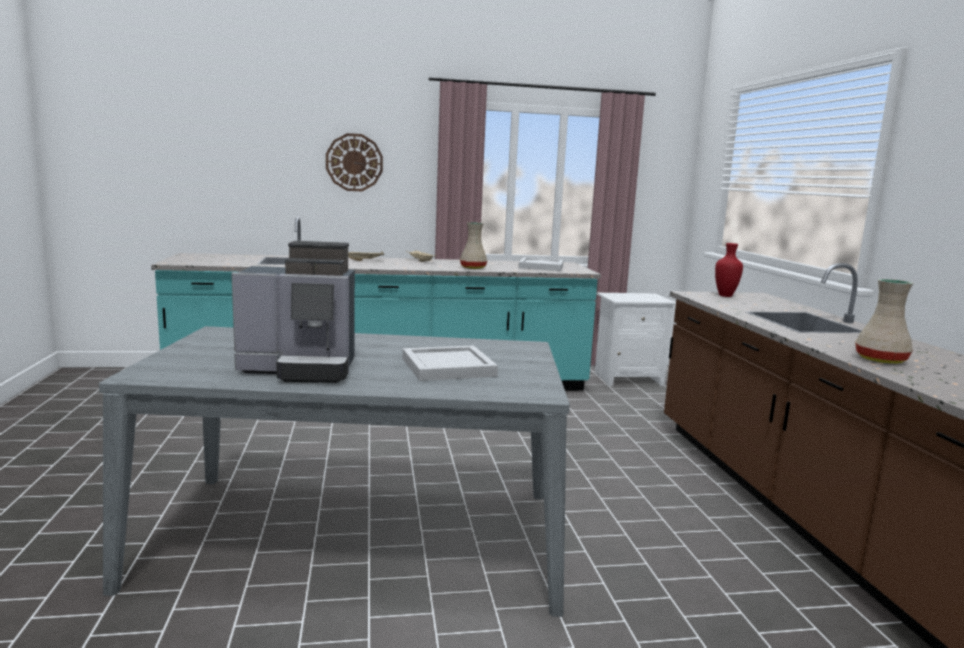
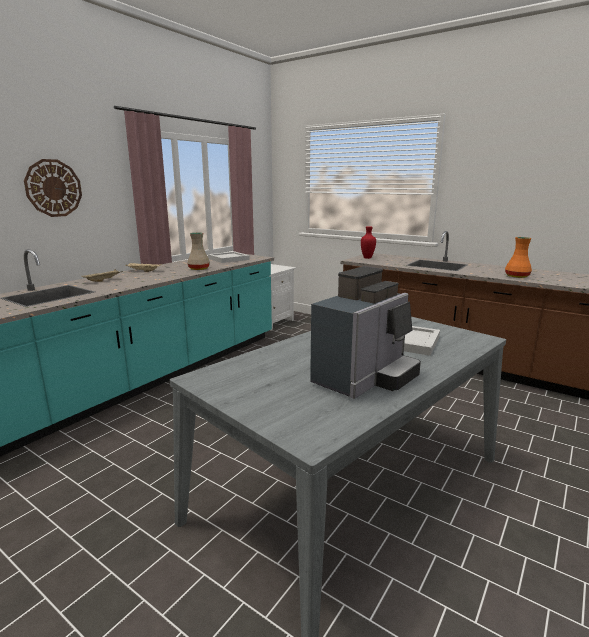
camera: 45 degrees left, 5 degrees up
(879, 359) = (516, 276): beige vase -> orange vase

